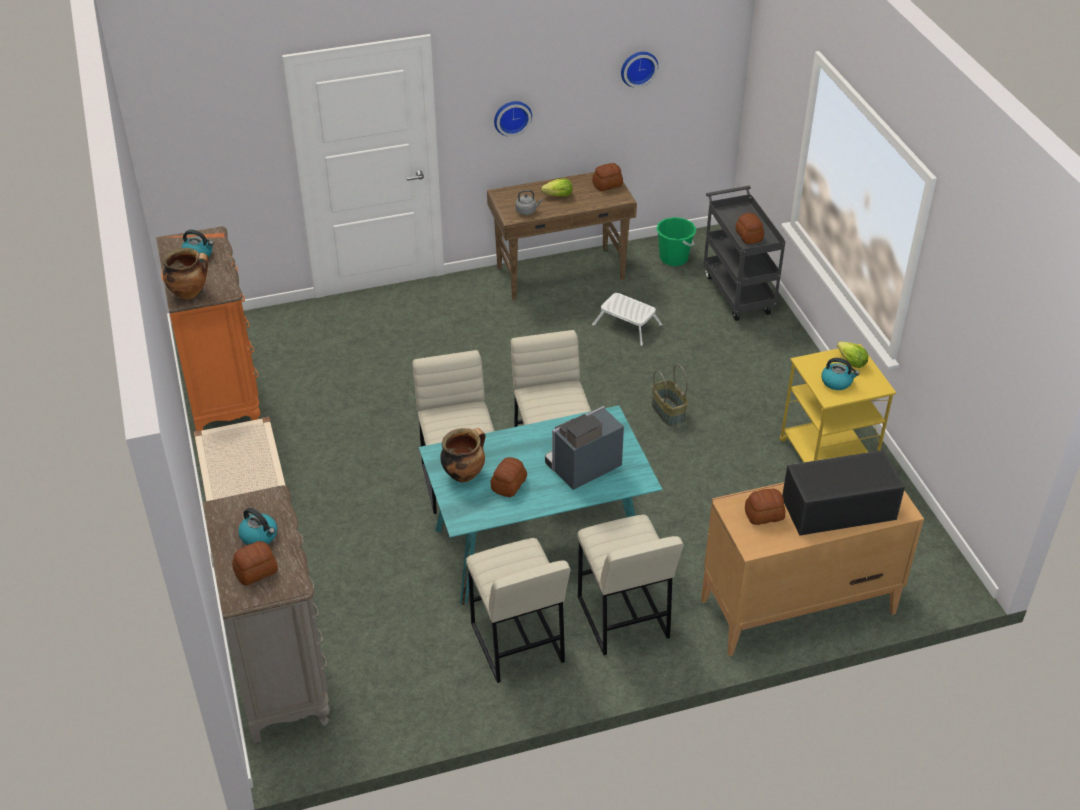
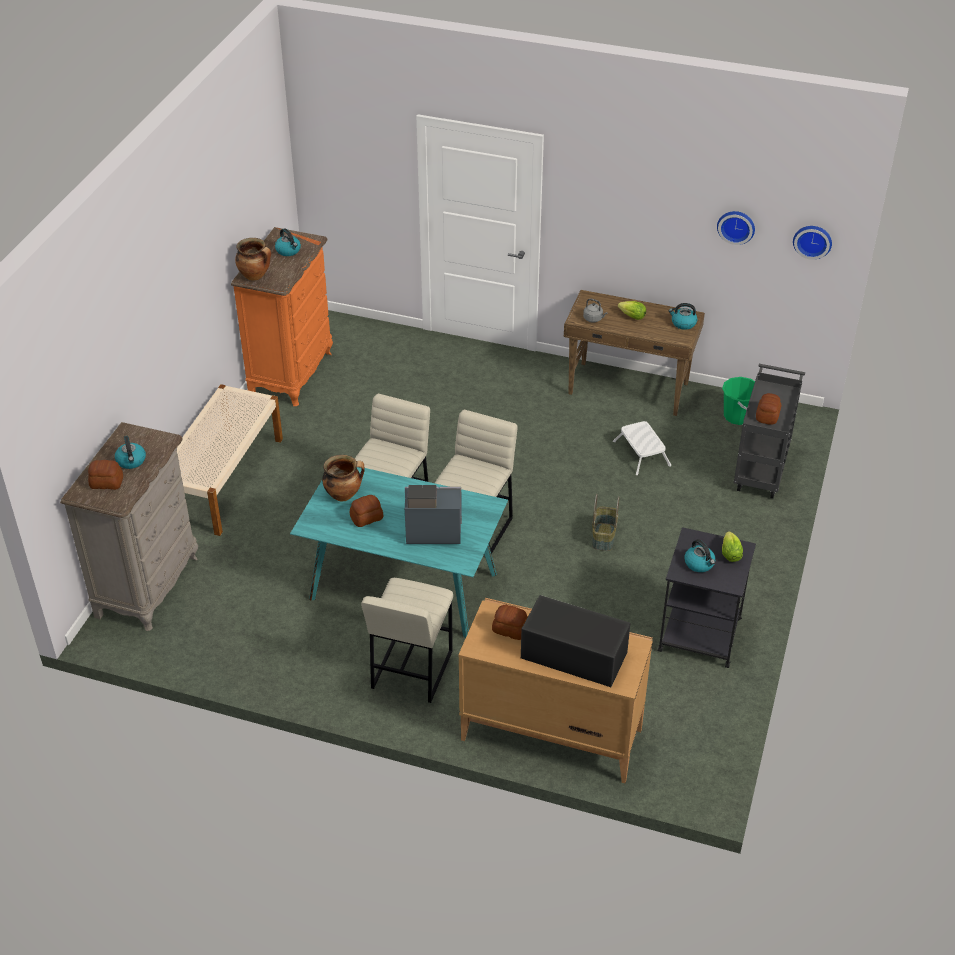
camera: 35 degrees right, 0 degrees up
(512, 117) = (610, 231): wall clock -> wall clock (812, 240)
(518, 644) = (320, 648): beige chair -> none
(608, 184) = (683, 323): bread -> kettle
(827, 457) = (699, 636): yellow cart -> black cart

